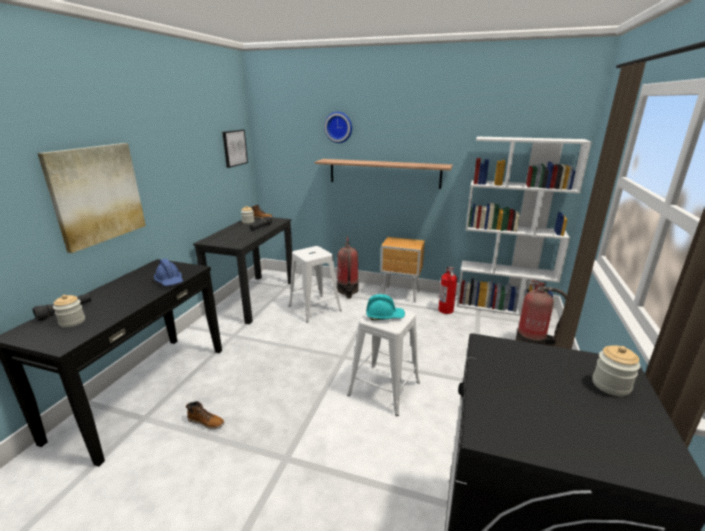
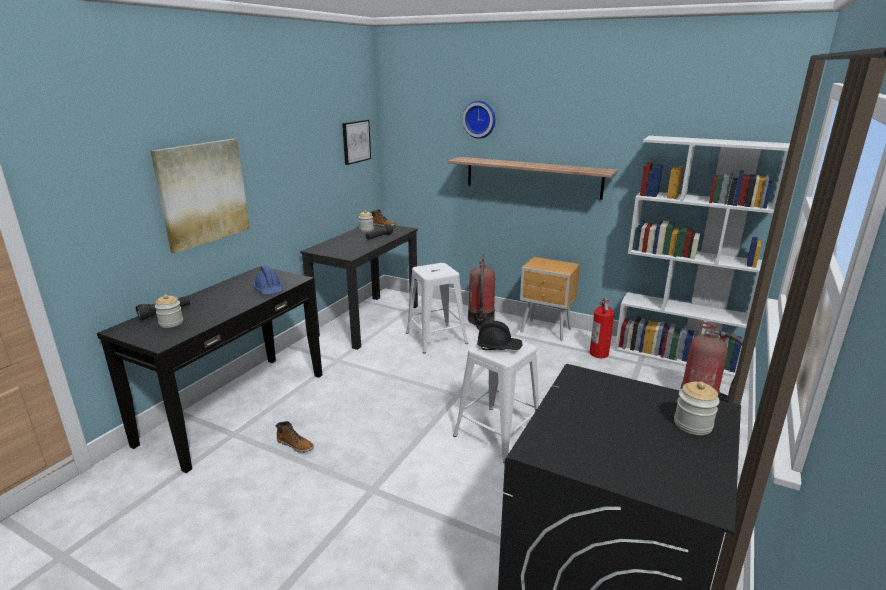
camera: 10 degrees right, 0 degrees up
(384, 316) = (499, 346): turquoise hard hat -> black hard hat

